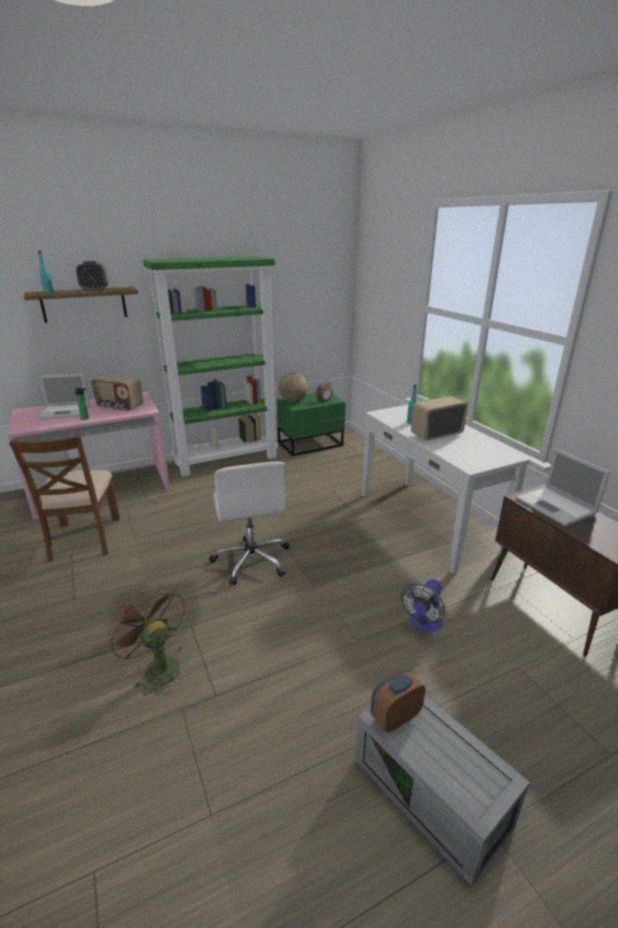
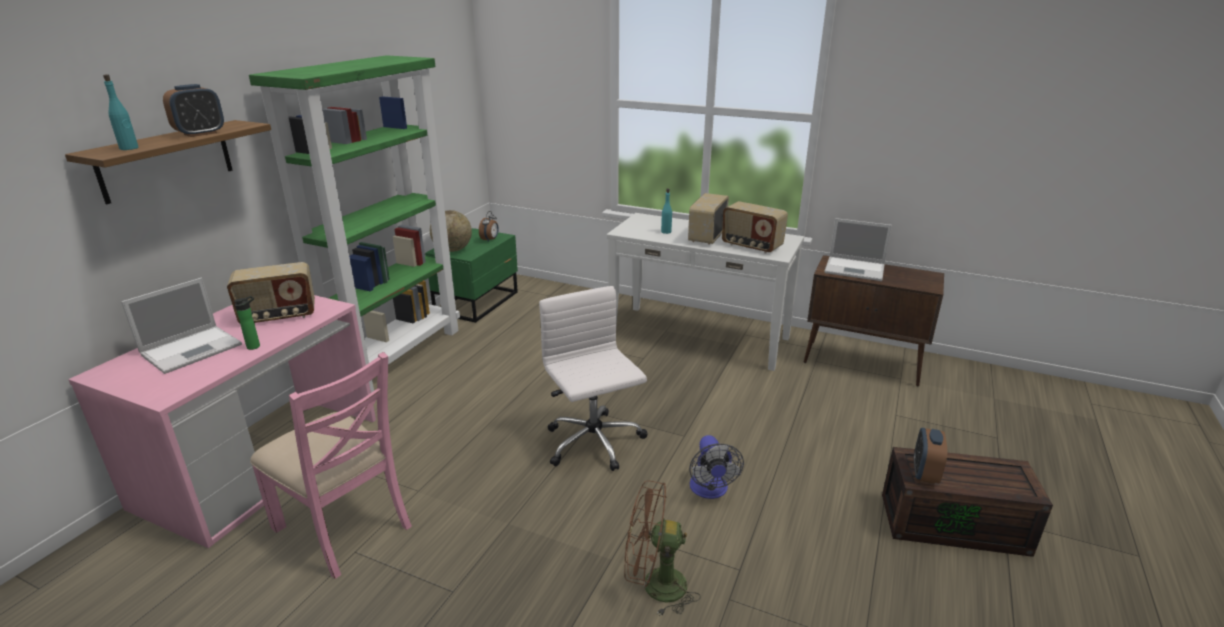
camera: 40 degrees left, 0 degrees up
(84, 538) = (344, 527): brown chair -> pink chair
(252, 560) = (594, 443): white office chair -> white office chair turned 150 degrees counterclockwise
(423, 624) = (805, 419): fan -> fan (710, 490)
(433, 792) = (955, 523): grey storage box -> brown storage box
(460, 452) = (751, 246): none -> radio

